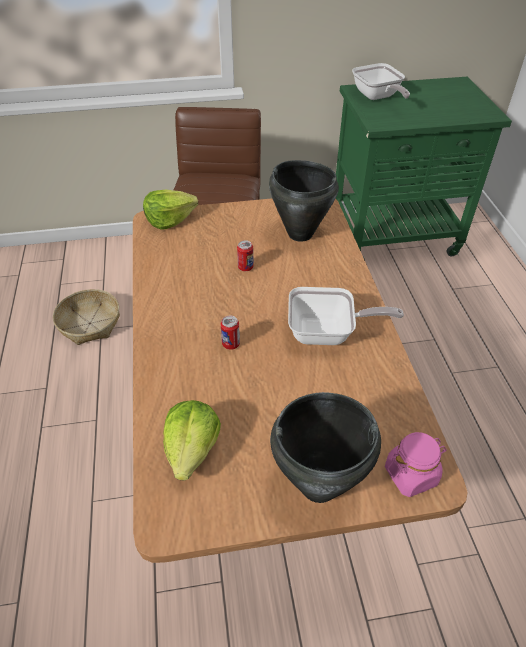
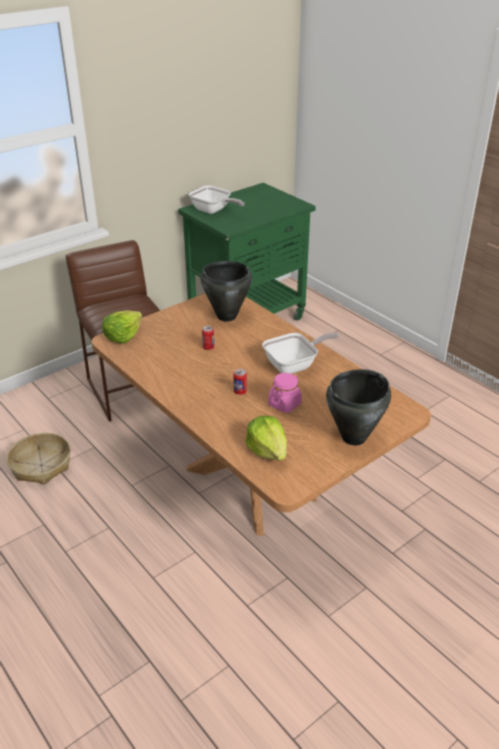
camera: 30 degrees left, 10 degrees down
(411, 474) = (396, 414): pink jar -> pink jar (284, 404)

